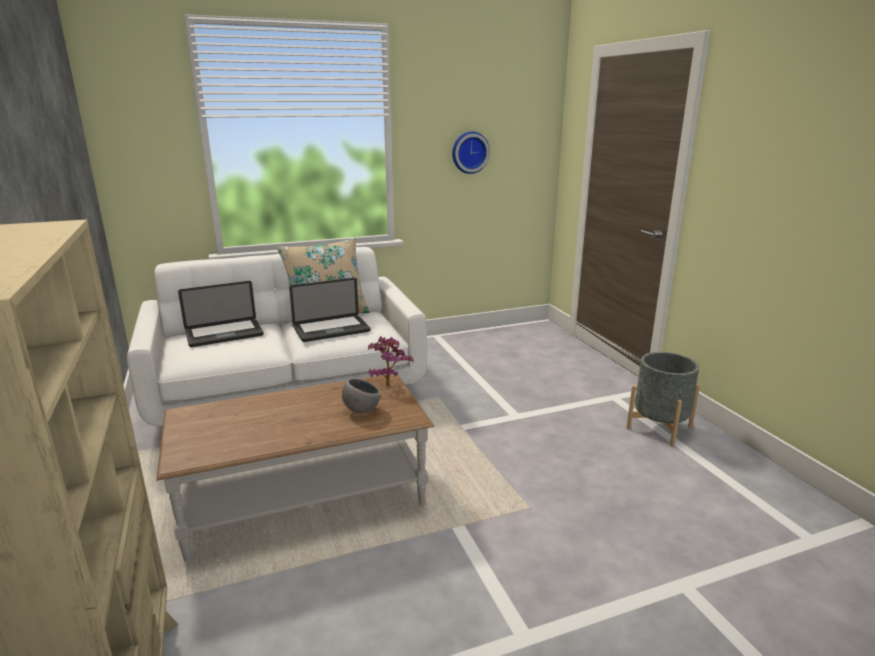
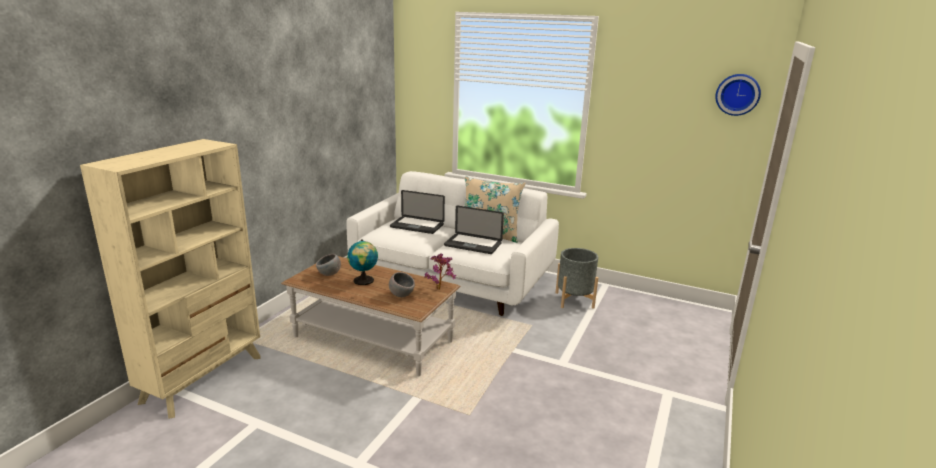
camera: 45 degrees right, 0 degrees up
(217, 432) = (329, 274): none -> grey bowl
(283, 418) = (364, 281): none -> globe
(469, 152) = (661, 130): wall clock -> wall clock (737, 94)
(659, 428) = (661, 432): grey planter -> grey planter (574, 300)

